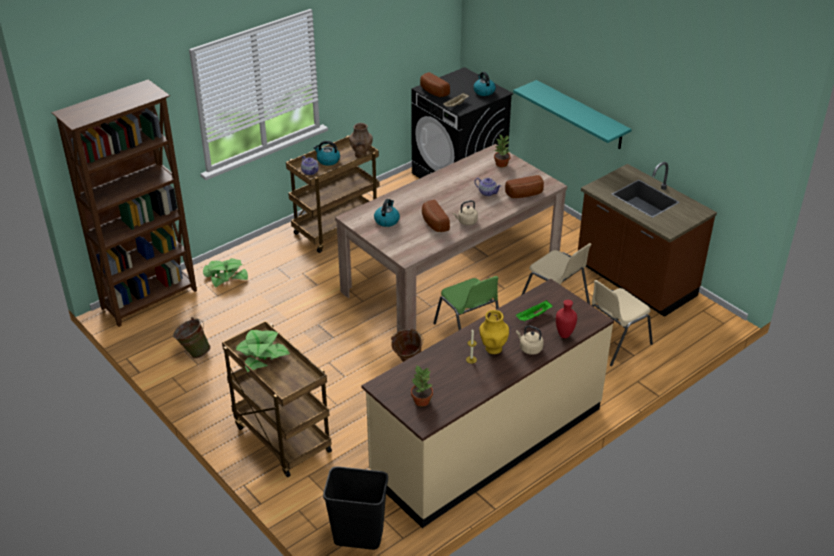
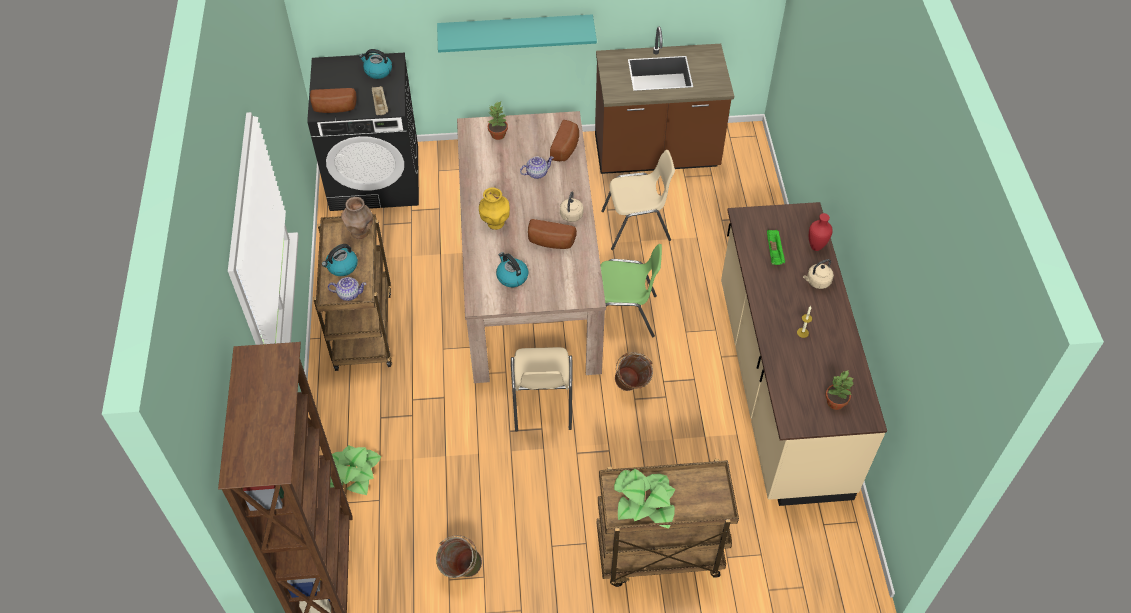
camera: 55 degrees left, 15 degrees up
(359, 536) = (833, 556): black trash can -> none
(493, 349) = (798, 308): yellow vase -> yellow vase (495, 224)
(613, 342) = (722, 221): beige chair -> beige chair (542, 402)

